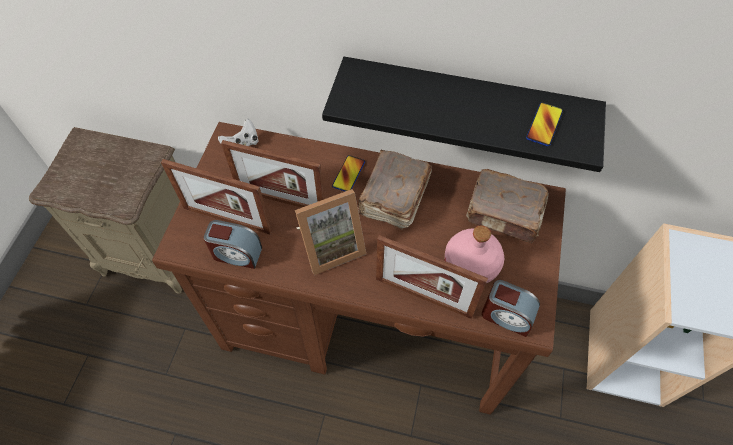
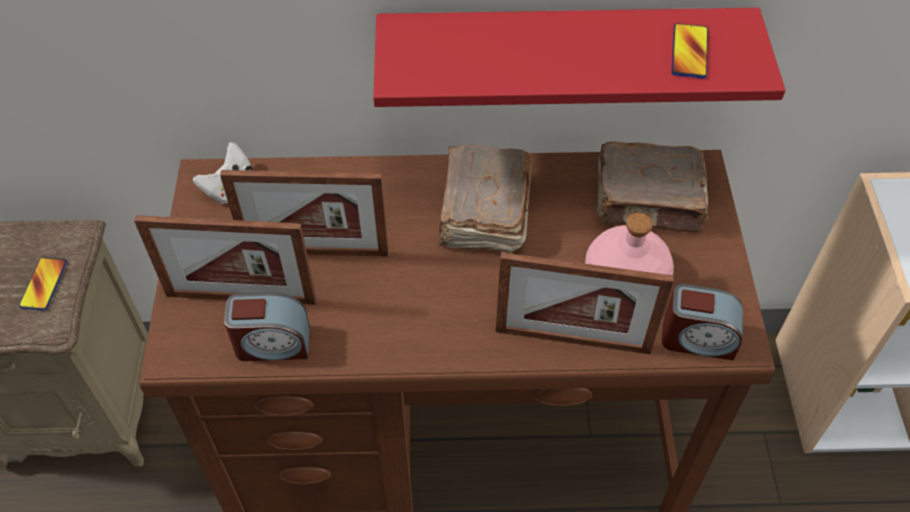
camera: 15 degrees left, 5 degrees down
(331, 246) = (413, 300): picture frame -> none
(348, 174) = (406, 194): phone -> phone (44, 284)
(465, 105) = (563, 53): black shelf -> red shelf

